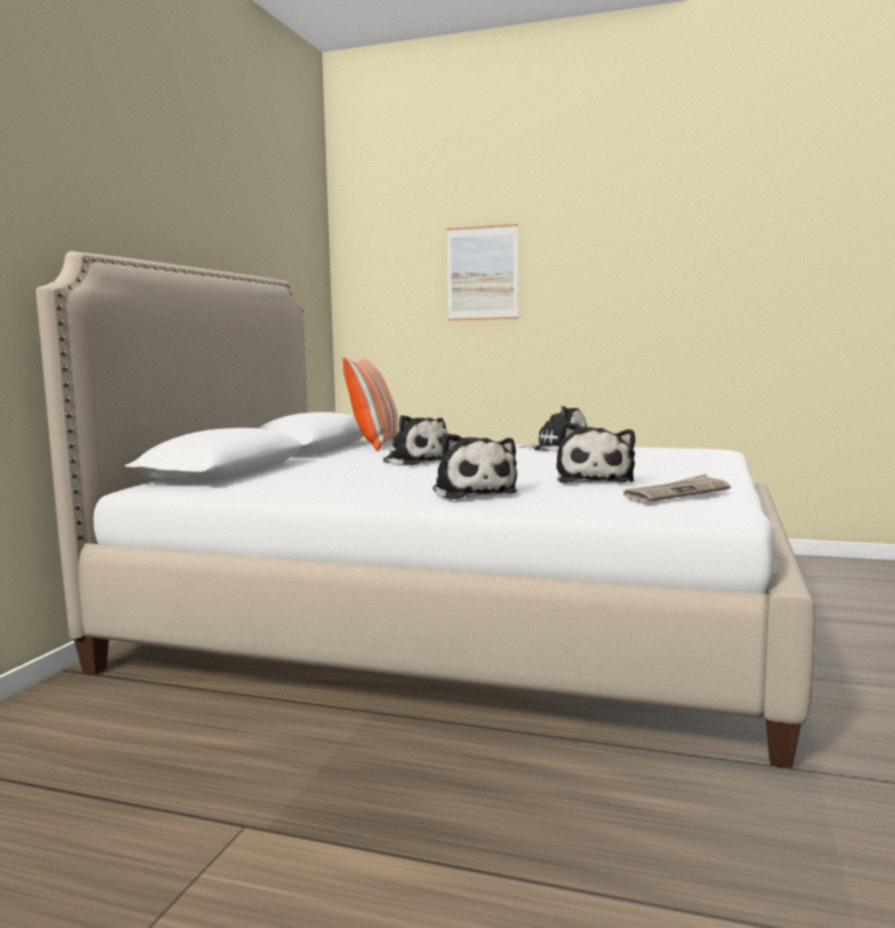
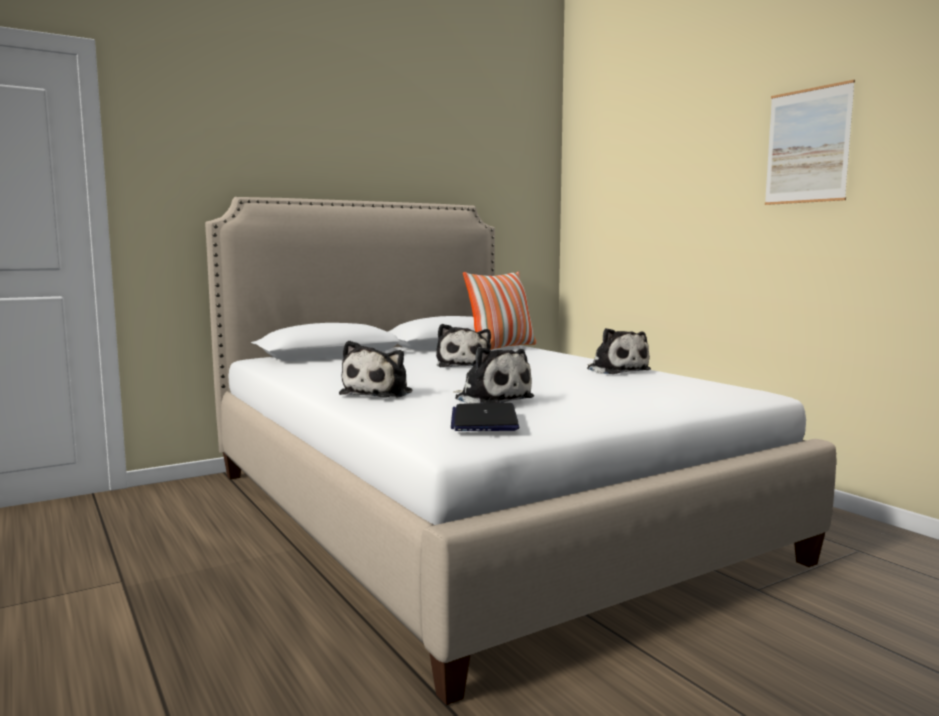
camera: 40 degrees right, 0 degrees up
(482, 273) = (664, 191): picture -> picture (807, 146)
(595, 480) = (491, 399): plush toy -> plush toy turned 90 degrees counterclockwise
(676, 493) = (484, 420): newspaper -> laptop

